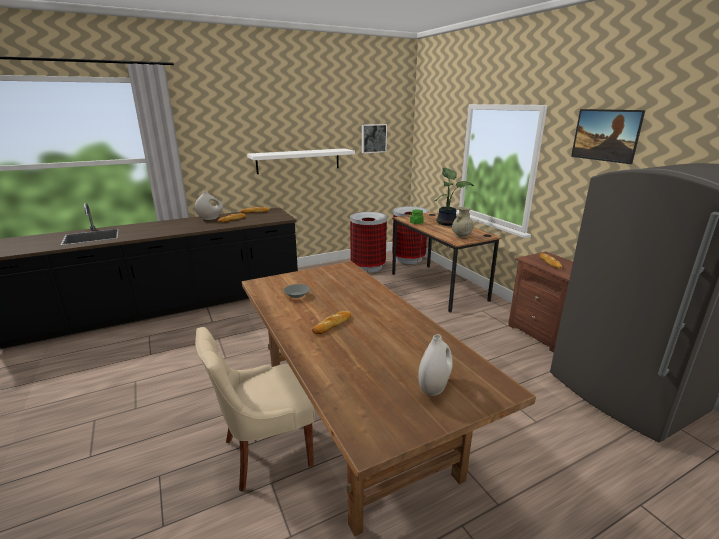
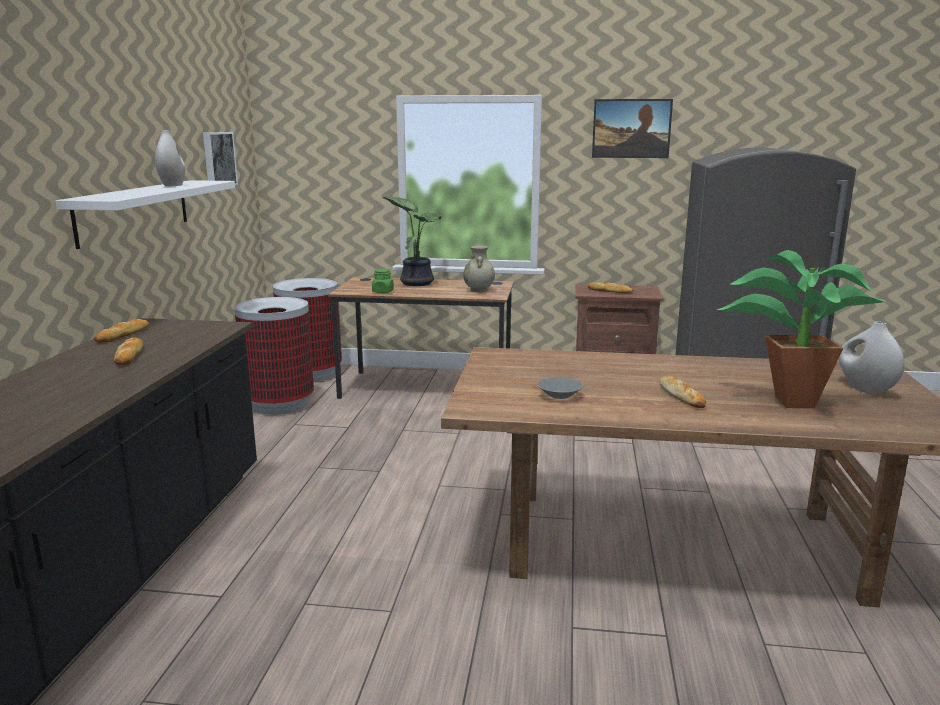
camera: 55 degrees left, 5 degrees down
(210, 218) = (67, 368): white vase -> white vase (172, 185)
(265, 452) = (697, 633): beige chair -> none
(363, 358) = (785, 401): none -> potted plant

